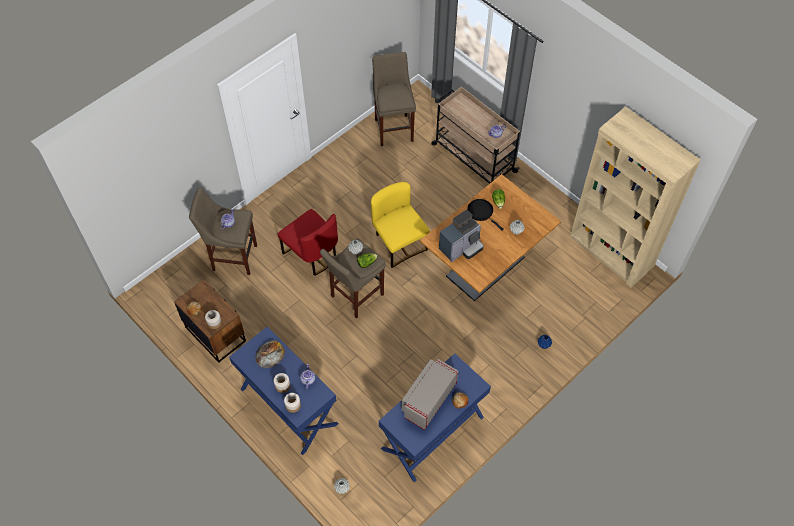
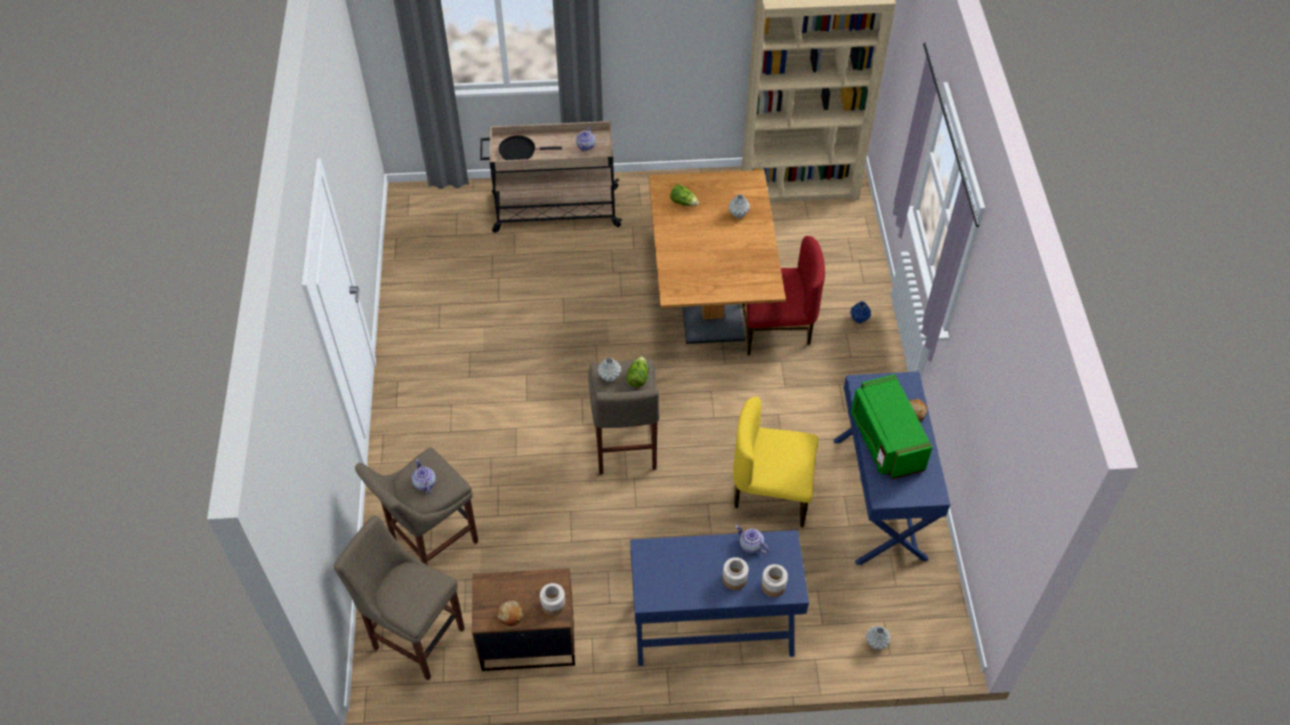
camera: 50 degrees left, 5 degrees down
(270, 354) = (675, 563): bread -> none
(311, 254) = (518, 454): red chair -> red chair (776, 329)
(393, 128) = (429, 251): beige stool -> beige stool (415, 636)
(399, 243) = (595, 356): yellow chair -> yellow chair (771, 492)
(428, 399) = (885, 440): grey microwave -> green microwave
(461, 247) = (710, 275): coffee machine -> none
(481, 212) = (682, 226): black frying pan -> black frying pan (520, 151)

